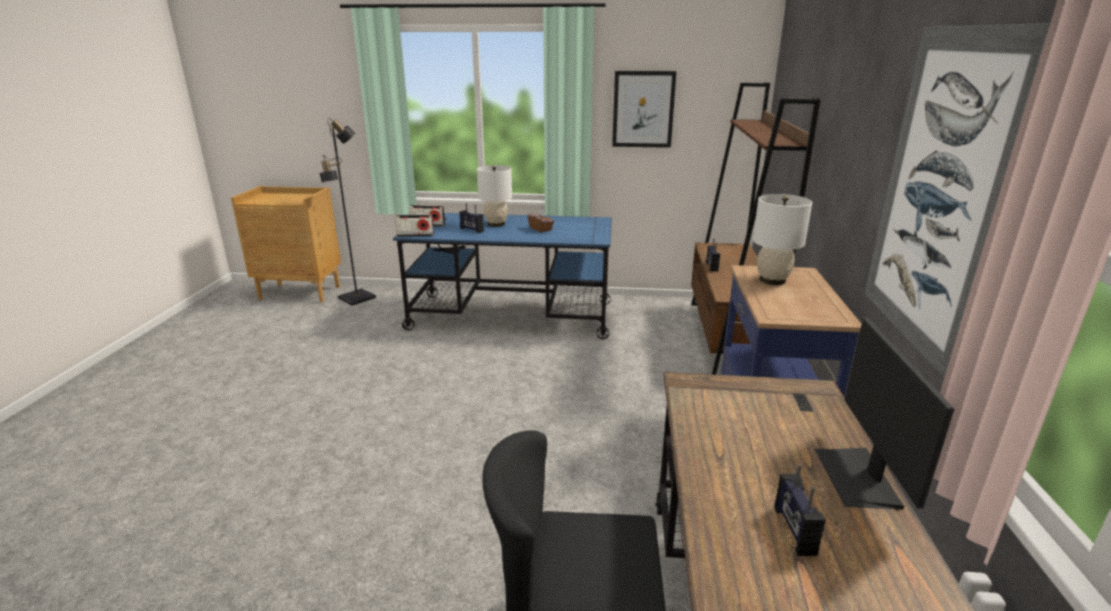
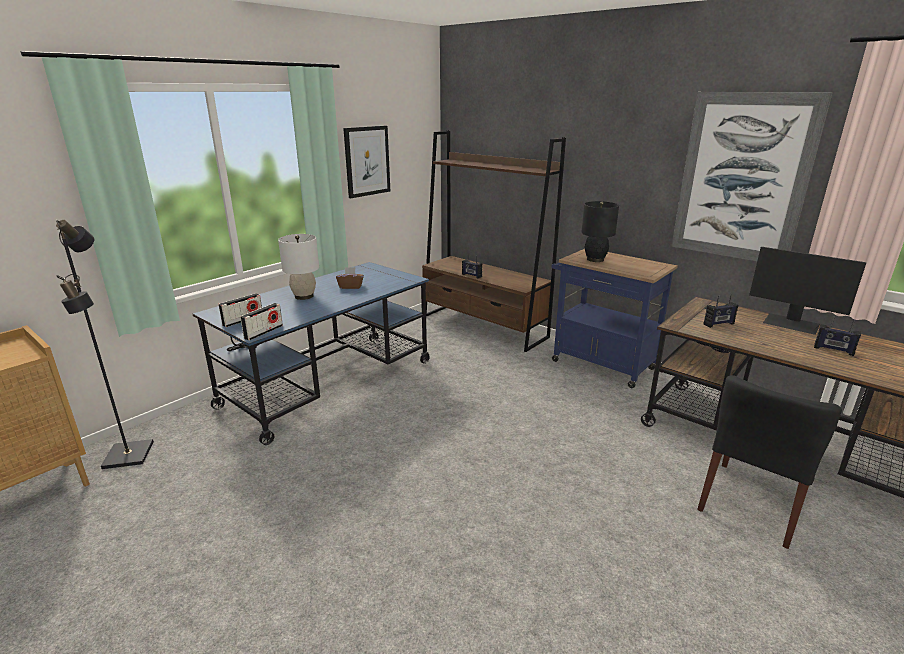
camera: 55 degrees left, 0 degrees up
(471, 230) = (299, 308): radio -> radio (719, 324)
(772, 280) = (595, 259): white table lamp -> black table lamp

